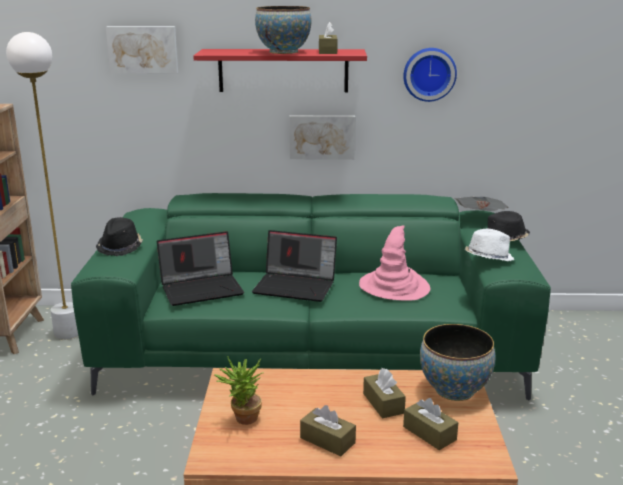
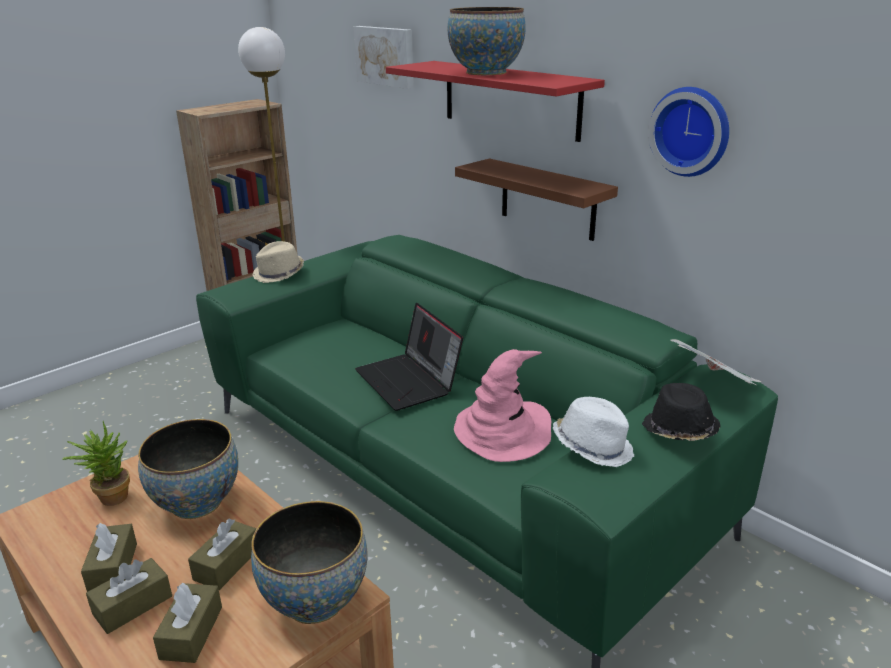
camera: 45 degrees right, 5 degrees up
(120, 247) = (279, 274): black hat -> beige hat
(202, 288) = (328, 345): laptop -> none
(304, 392) = (197, 503): none -> bowl
(322, 136) = (547, 199): picture -> brown shelf
(327, 51) = (536, 78): brown tissue box -> brown tissue box (133, 605)

